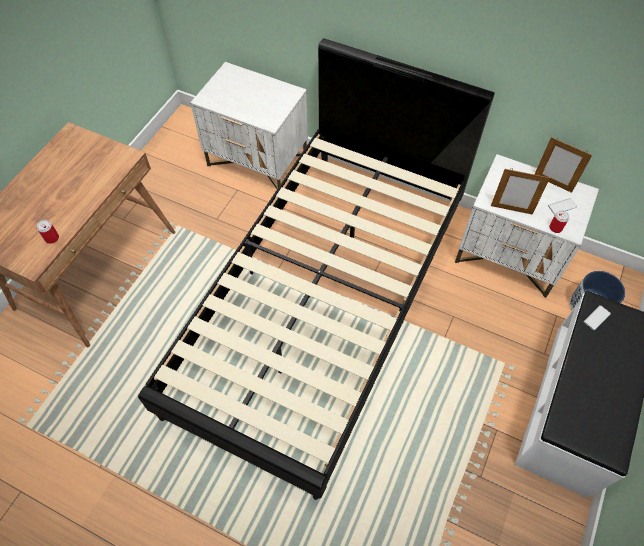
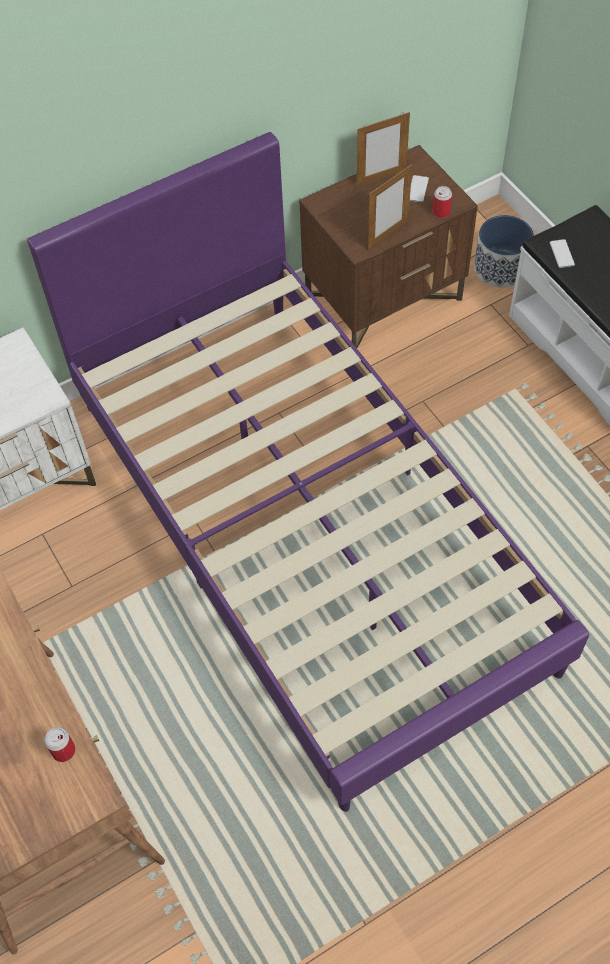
camera: 55 degrees left, 0 degrees up
(322, 304) = (307, 529): black bed -> purple bed
(509, 256) = (384, 297): white nightstand -> brown nightstand

